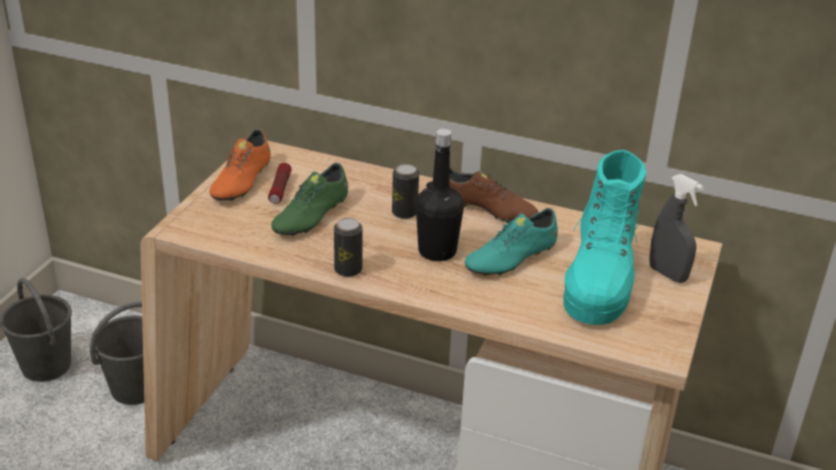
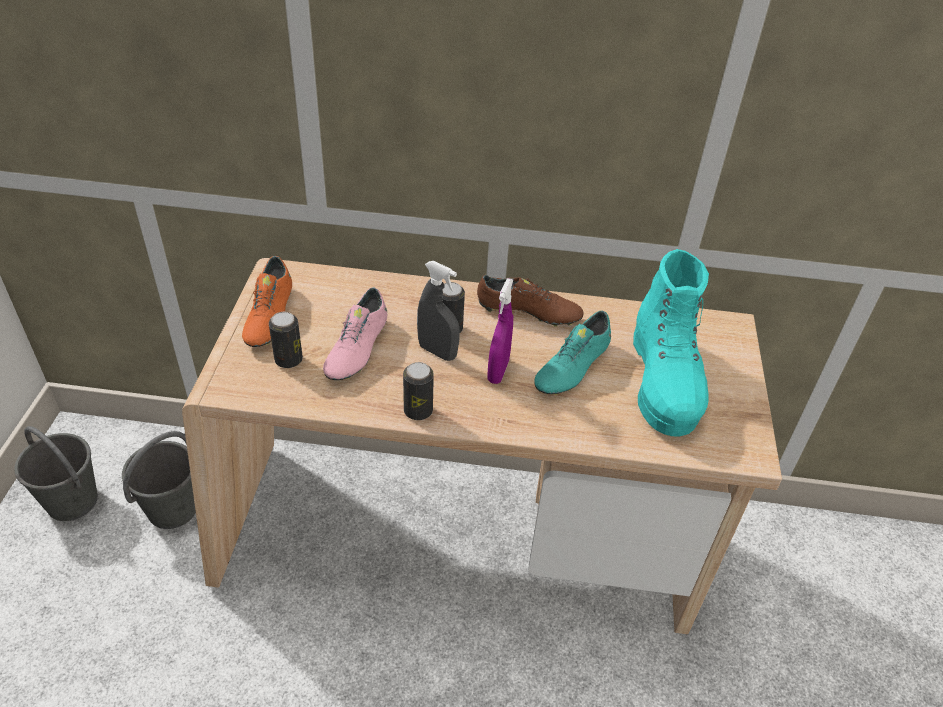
camera: 15 degrees left, 10 degrees up
(246, 216) = (288, 360): none -> can
(280, 189) = (313, 320): flashlight -> none
(311, 216) = (357, 349): green shoe -> pink shoe
(437, 251) = (498, 371): black bottle -> purple spray bottle
(667, 274) = (720, 360): grey spray bottle -> grey spray bottle (437, 352)

